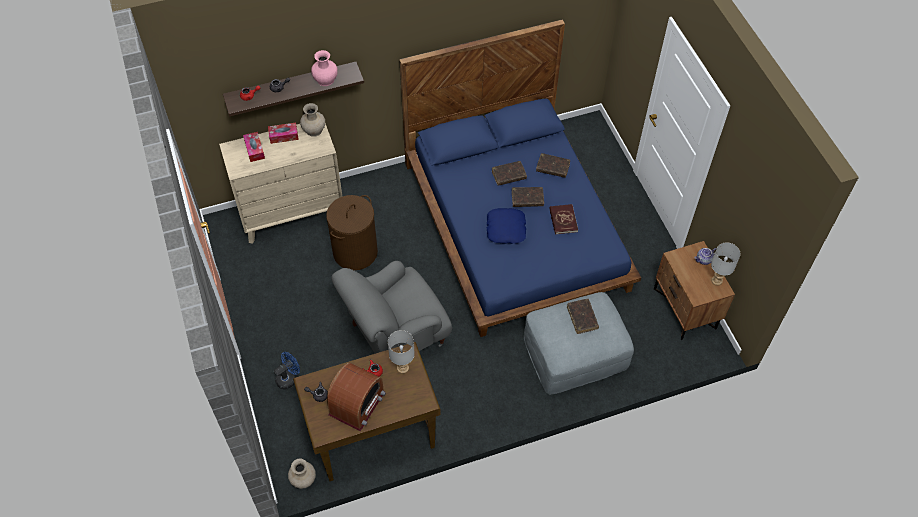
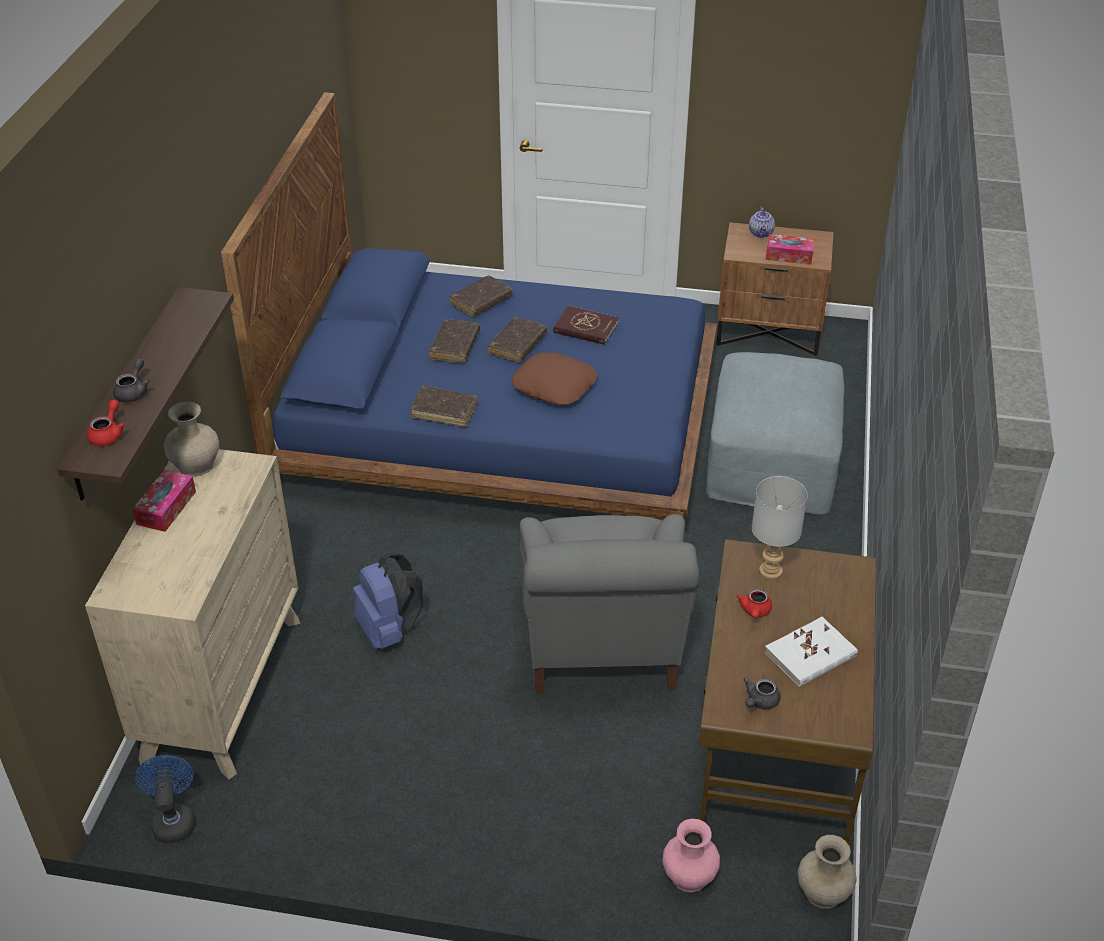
camera: 60 degrees left, 15 degrees down
(254, 149) = (156, 558): tissue box -> tissue box (789, 255)
(288, 378) = (589, 832): blue fan -> blue fan (173, 819)
(325, 79) = (180, 332): pink vase -> pink vase (688, 875)
(355, 252) = (388, 631): brown laundry basket -> blue backpack
(357, 404) = (810, 655): radio -> white book
(506, 229) = (554, 385): blue pillow -> brown pillow
(582, 318) = (768, 381): brown book -> brown book (444, 411)
(717, 281) = (803, 237): grey table lamp -> none

